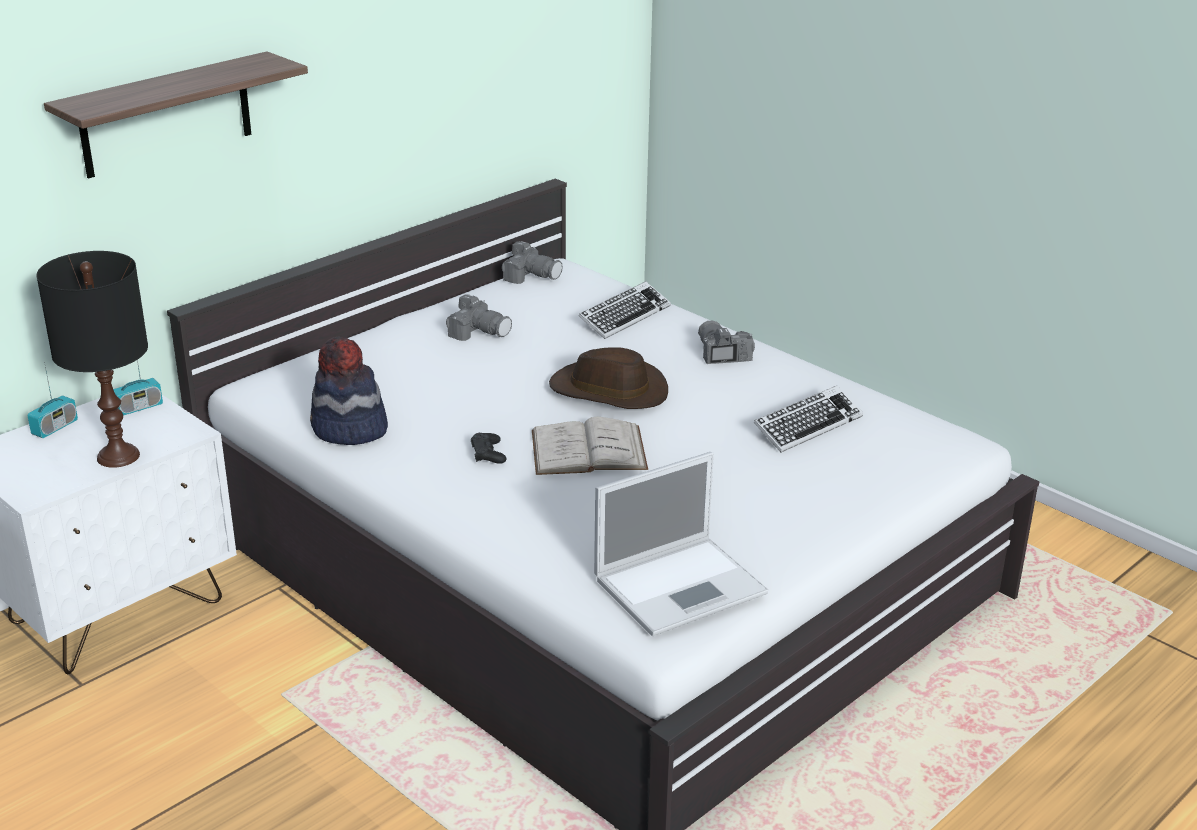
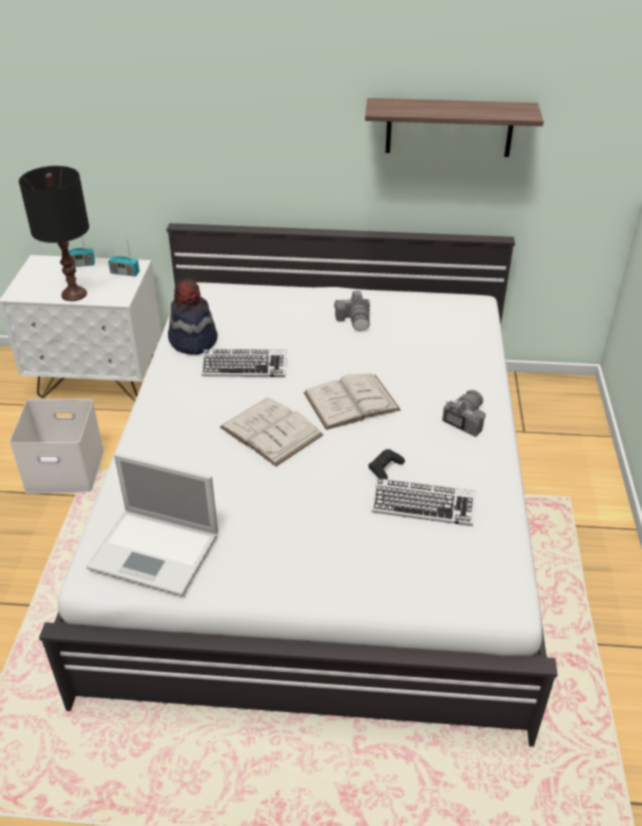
camera: 50 degrees right, 10 degrees up
(166, 115) = (179, 99): shelf -> shelf (449, 127)
(255, 711) = (67, 469): none -> white storage box
(488, 454) = (223, 398): black game controller -> black game controller (385, 468)
(531, 276) = (448, 299): camera -> none
(609, 391) = (351, 401): brown hat -> white book
(624, 316) = (453, 357): keyboard -> keyboard (244, 367)

